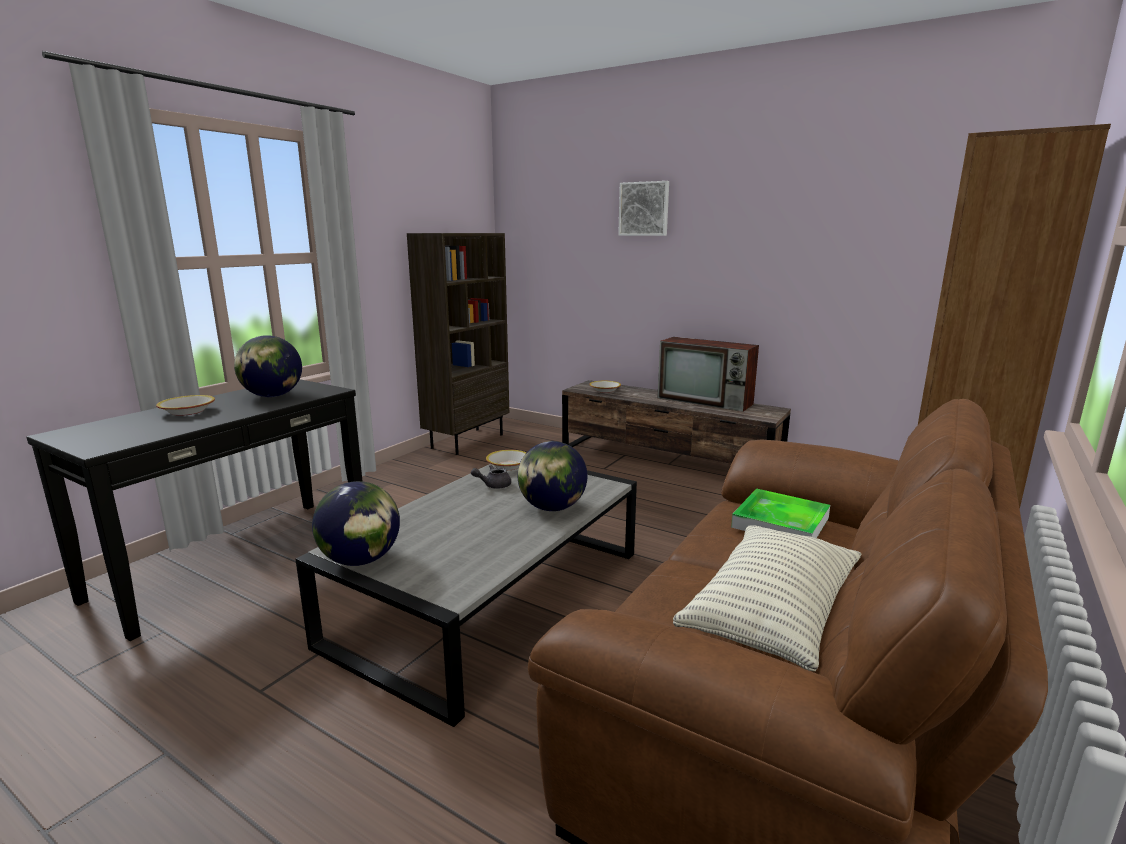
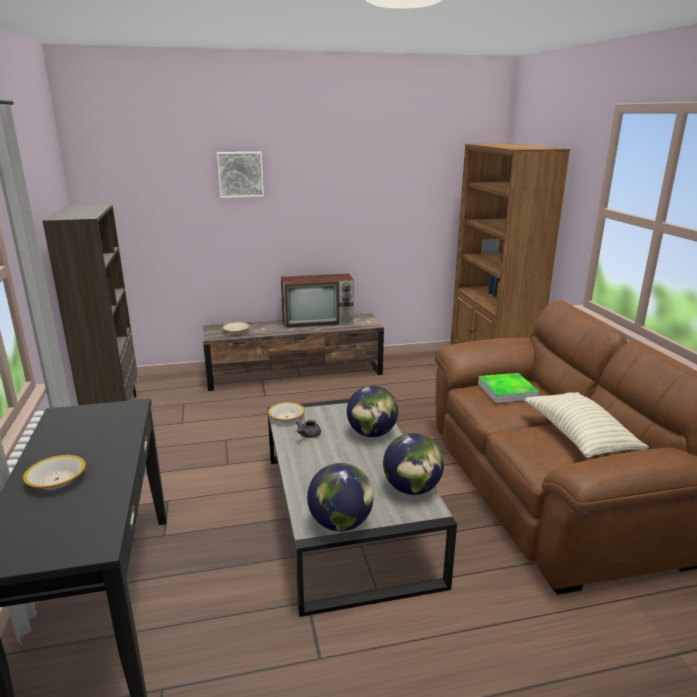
camera: 45 degrees left, 5 degrees up
(272, 396) = (92, 432): globe -> globe (412, 489)

